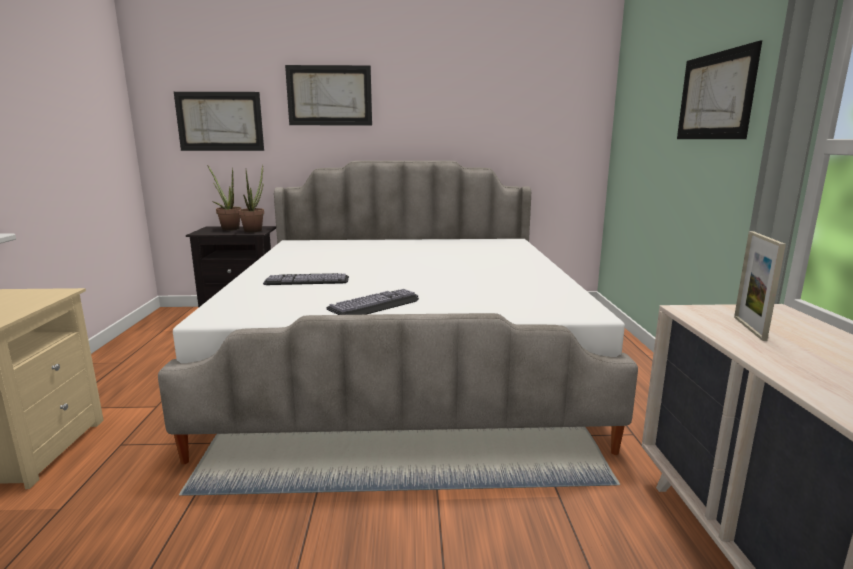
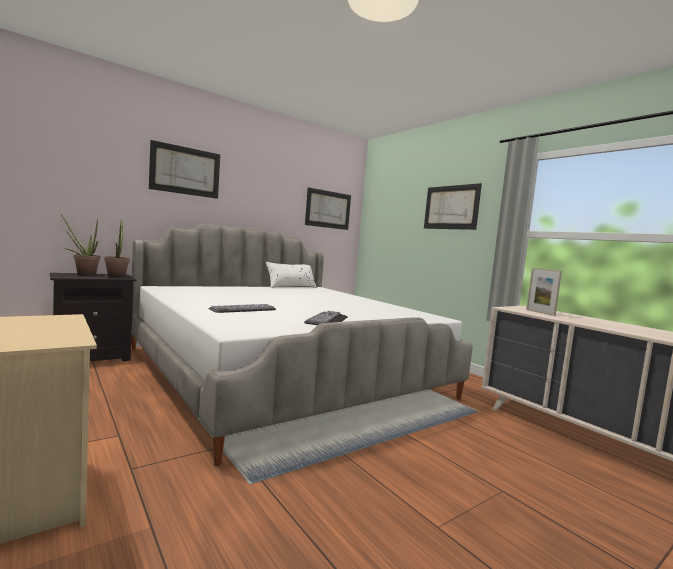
camera: 35 degrees left, 10 degrees down
(220, 121) = (79, 175): picture -> picture (328, 209)
(473, 239) = (290, 286): none -> white pillow

